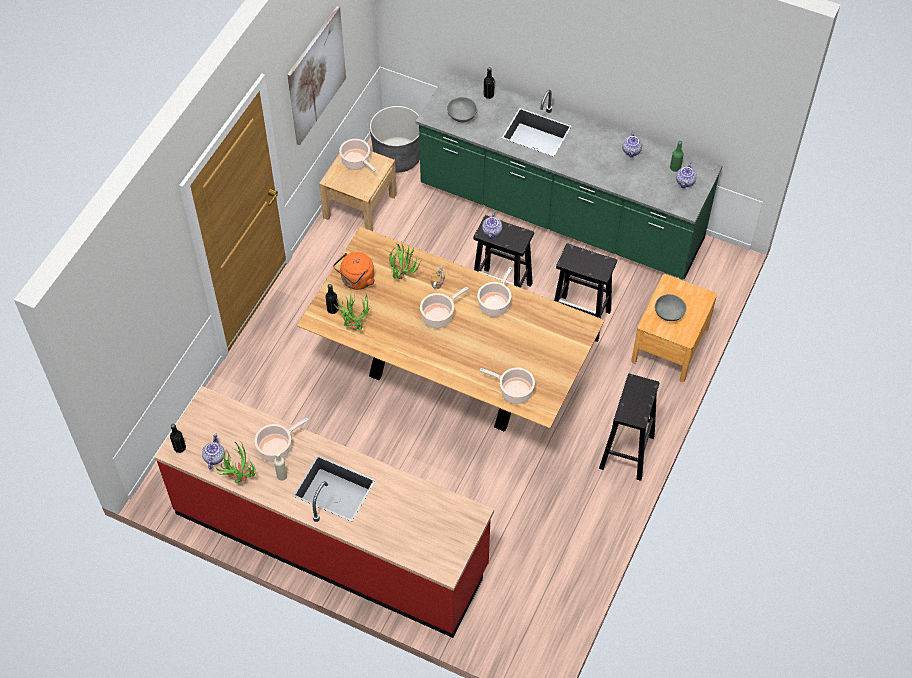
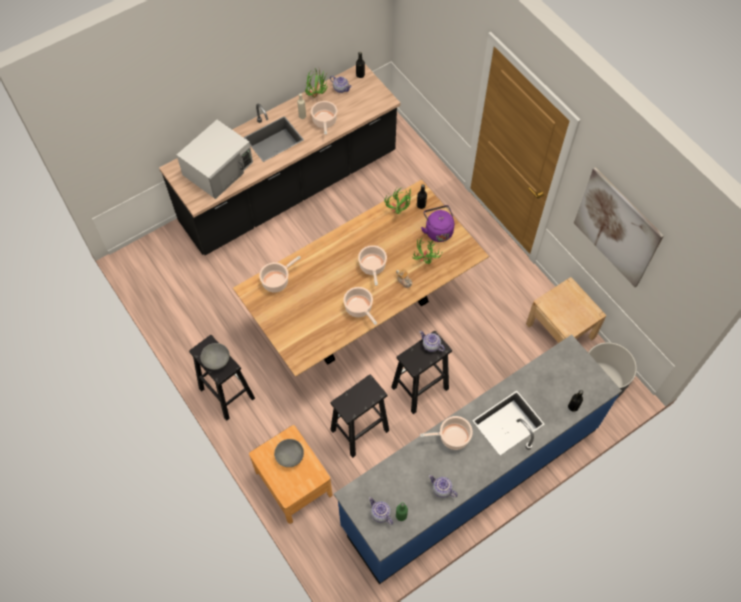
camera: 120 degrees right, 5 degrees up
(331, 539) = (289, 188): red counter -> black counter
(356, 162) = (579, 312): cooking pot -> cooking pot (452, 437)
(356, 280) = (438, 230): orange kettle -> purple kettle
(414, 520) = (218, 168): none -> white microwave
(462, 116) = (558, 372): grey bowl -> grey bowl (216, 360)
(560, 215) = (470, 476): green counter -> blue counter

